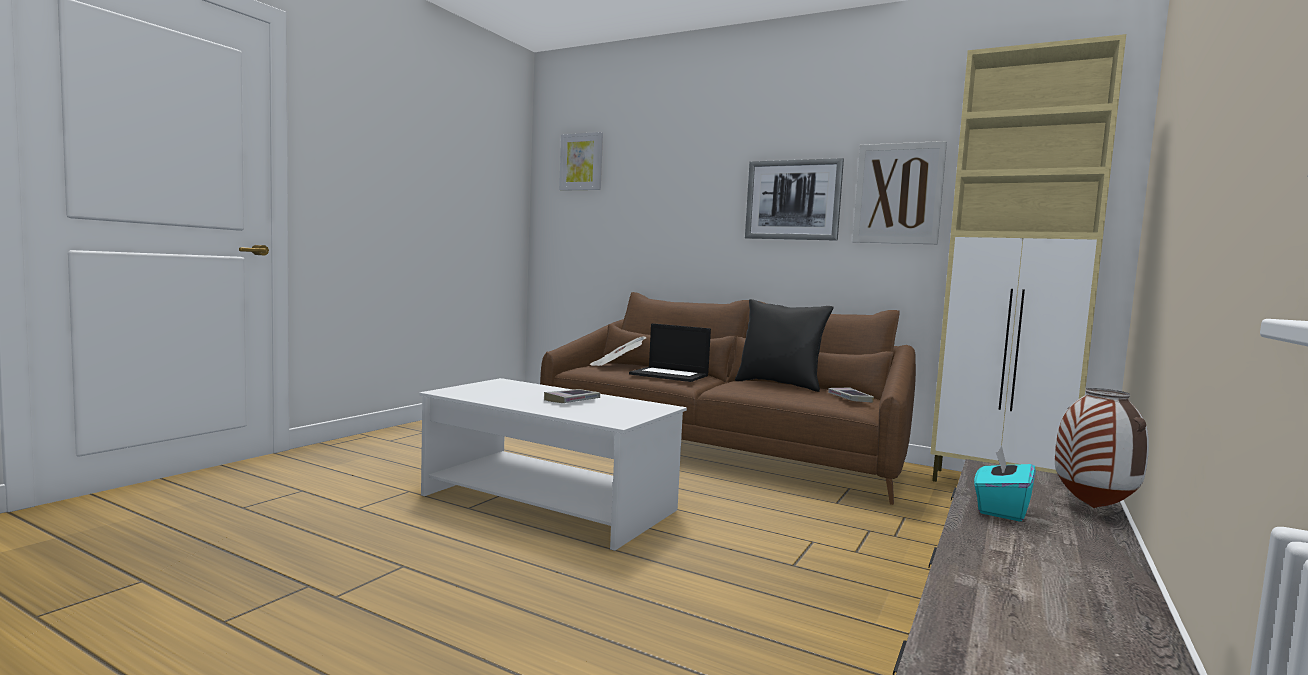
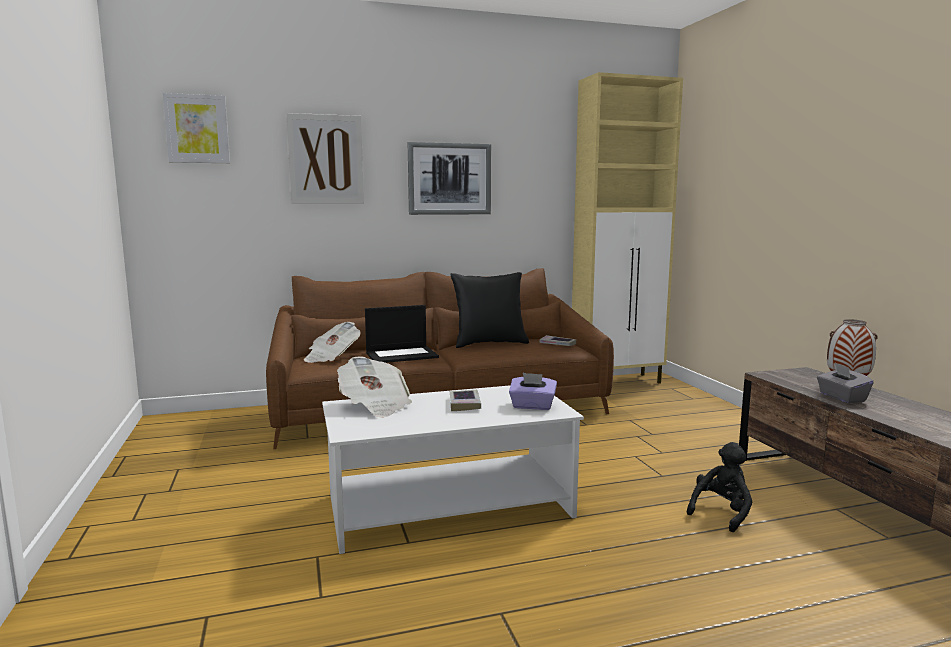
camera: 45 degrees left, 5 degrees up
(516, 386) = (375, 406): none -> newspaper
(612, 414) = (532, 406): none -> purple tissue box
(765, 616) = (721, 512): none -> black plush toy
(898, 193) = (532, 175): picture -> picture (326, 159)
(1001, 509) = (841, 398): turquoise tissue box -> grey tissue box

